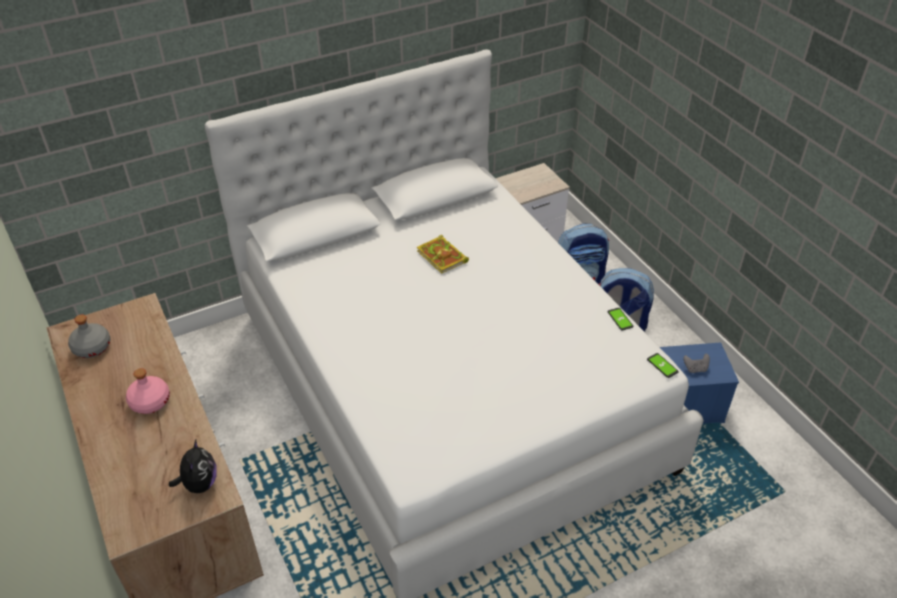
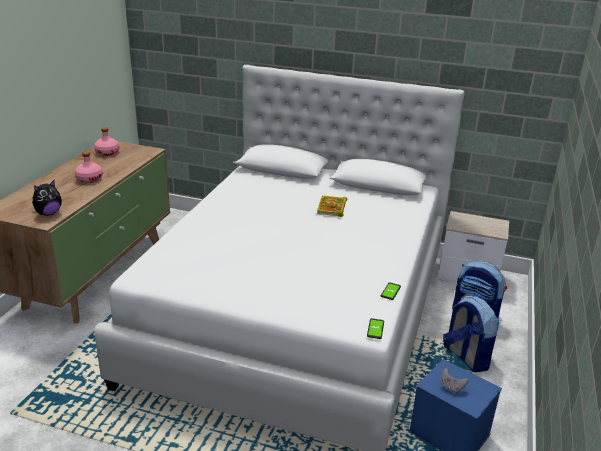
camera: 45 degrees right, 15 degrees down
(92, 347) = (107, 153): grey bottle -> pink bottle

